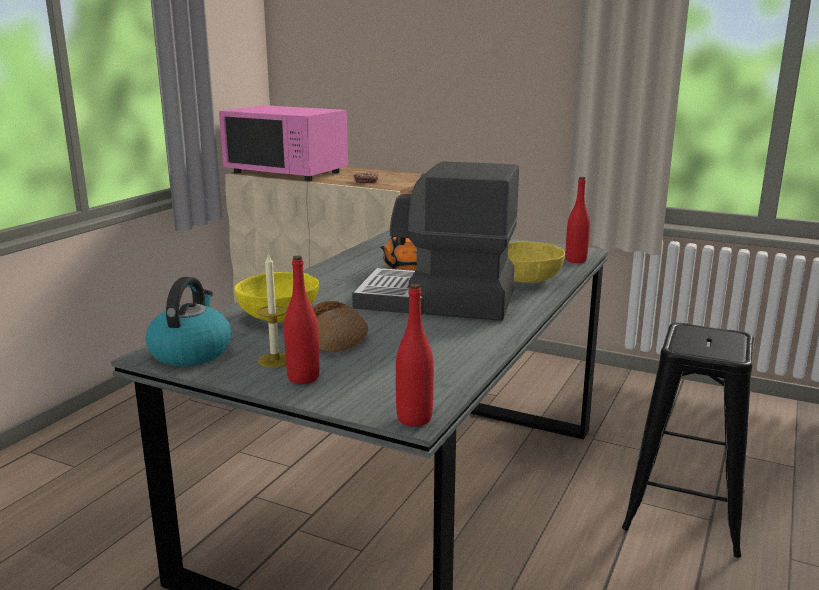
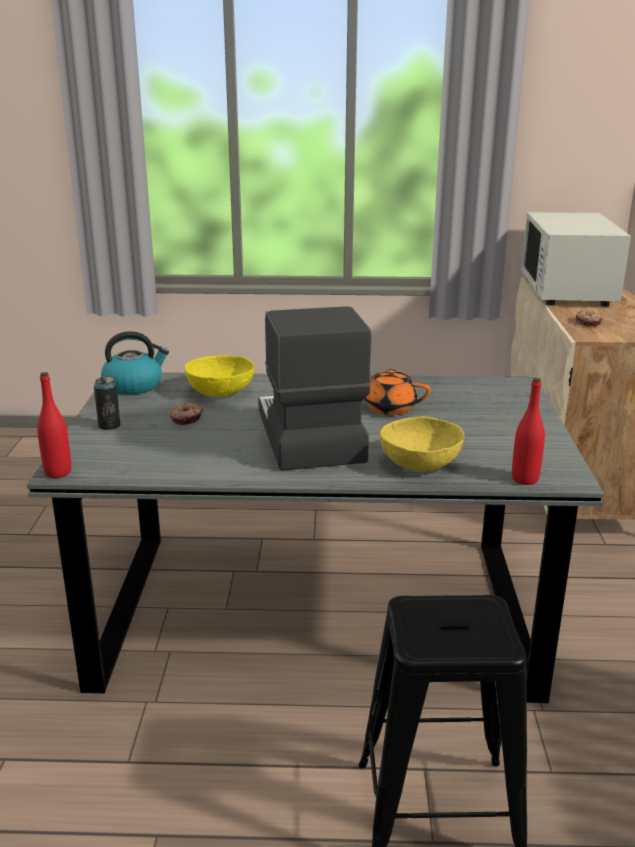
camera: 65 degrees right, 5 degrees up
(275, 360) = (135, 410): candle -> none
(287, 172) = (568, 291): pink microwave -> white microwave
(303, 378) = (109, 425): red bottle -> can
(334, 339) = (187, 419): bread -> donut

